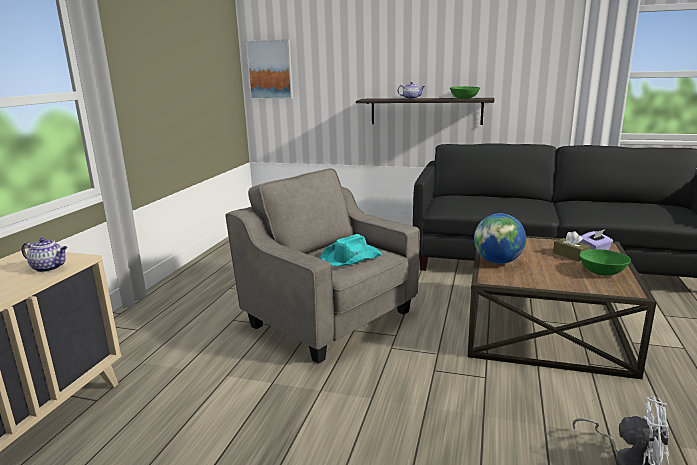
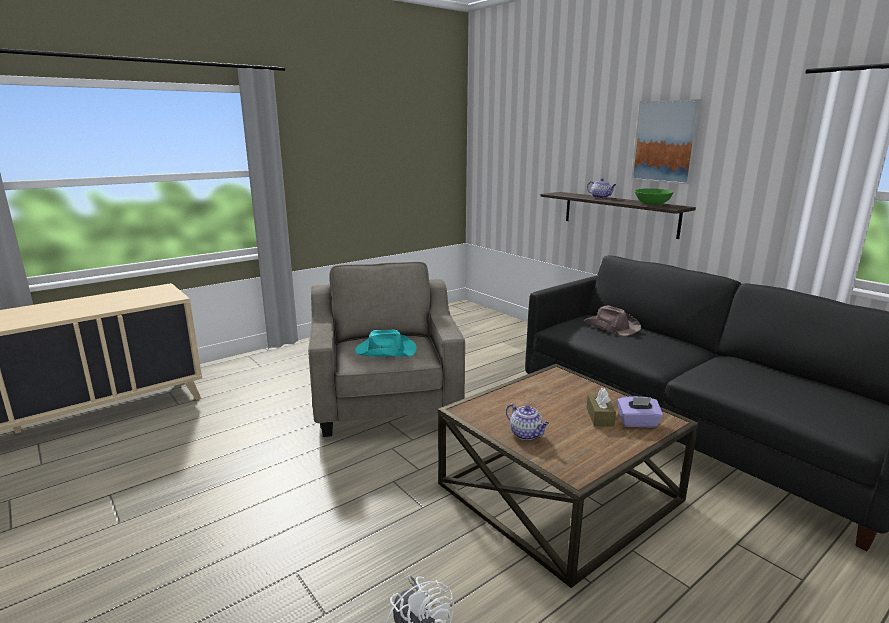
camera: 35 degrees right, 0 degrees up
(49, 268) = (152, 299): teapot -> teapot (526, 434)
(270, 70) = (487, 154): picture -> picture (666, 141)
(475, 199) = (611, 326): none -> brown hat
(498, 262) = (508, 397): globe -> none
(602, 272) = (594, 446): green bowl -> none

